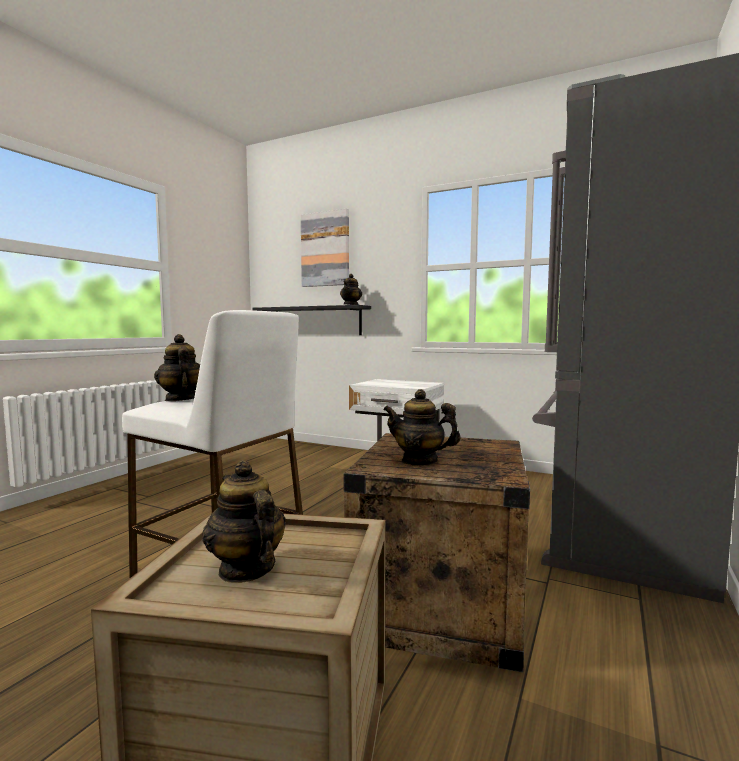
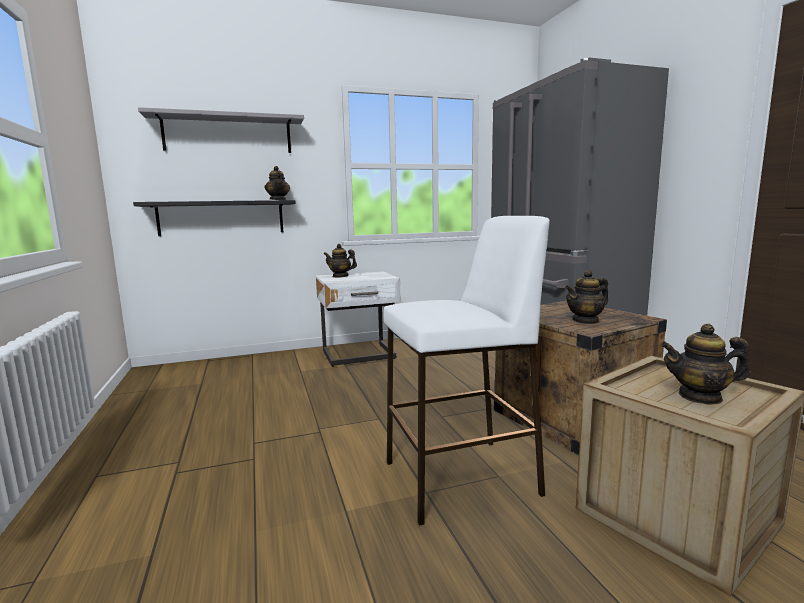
camera: 45 degrees left, 5 degrees up
(181, 399) = (433, 308): teapot -> teapot (340, 276)
(325, 249) = (228, 134): picture -> grey shelf

